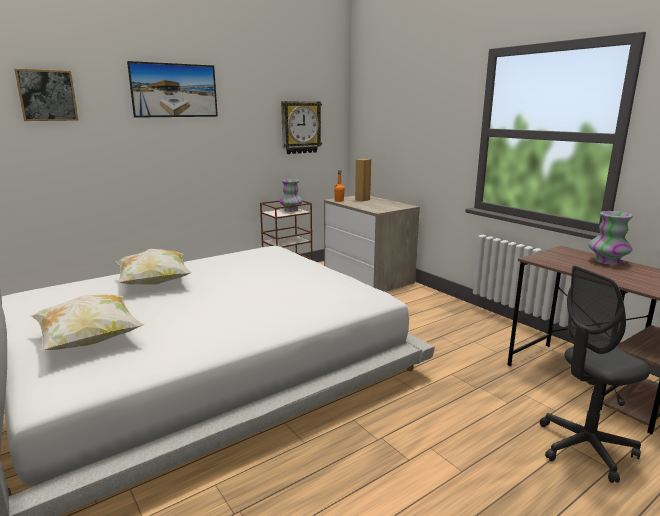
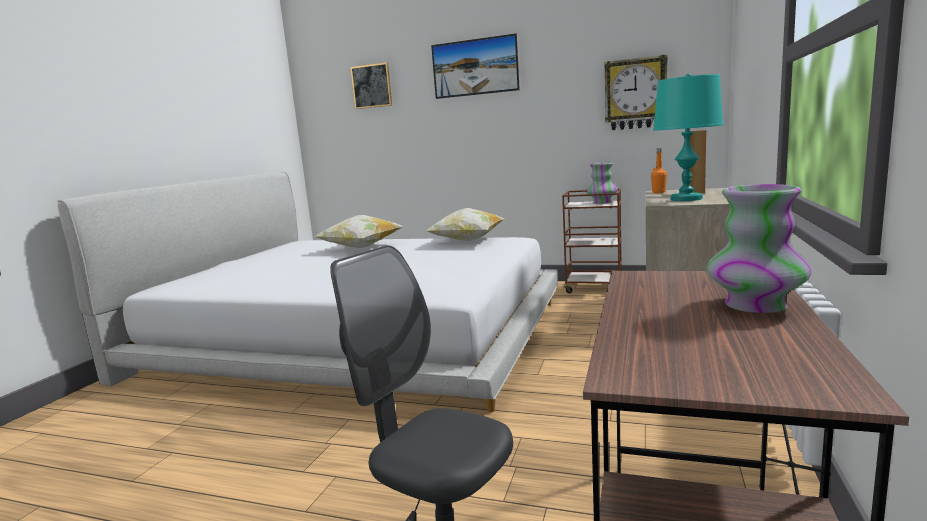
camera: 55 degrees right, 5 degrees down
(90, 341) = (241, 270): pillow -> pillow (467, 241)
(378, 205) = (686, 199): none -> turquoise table lamp

